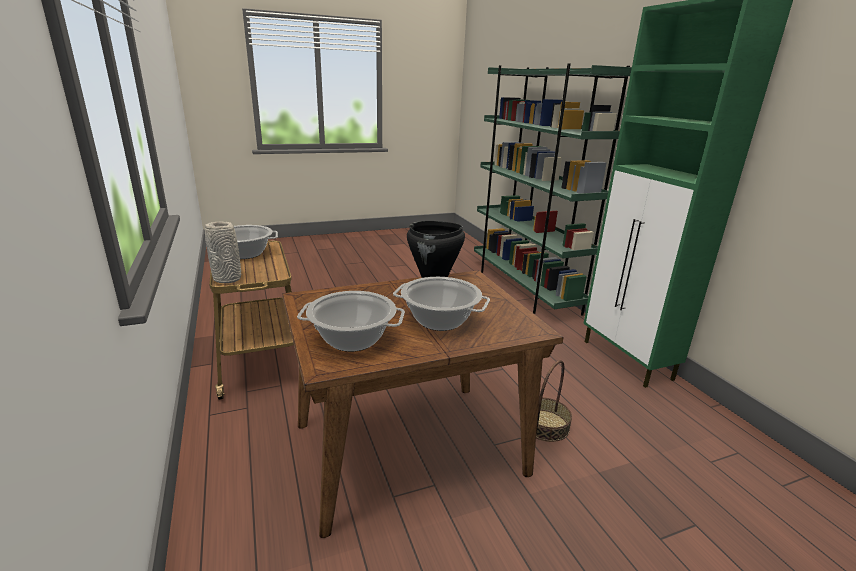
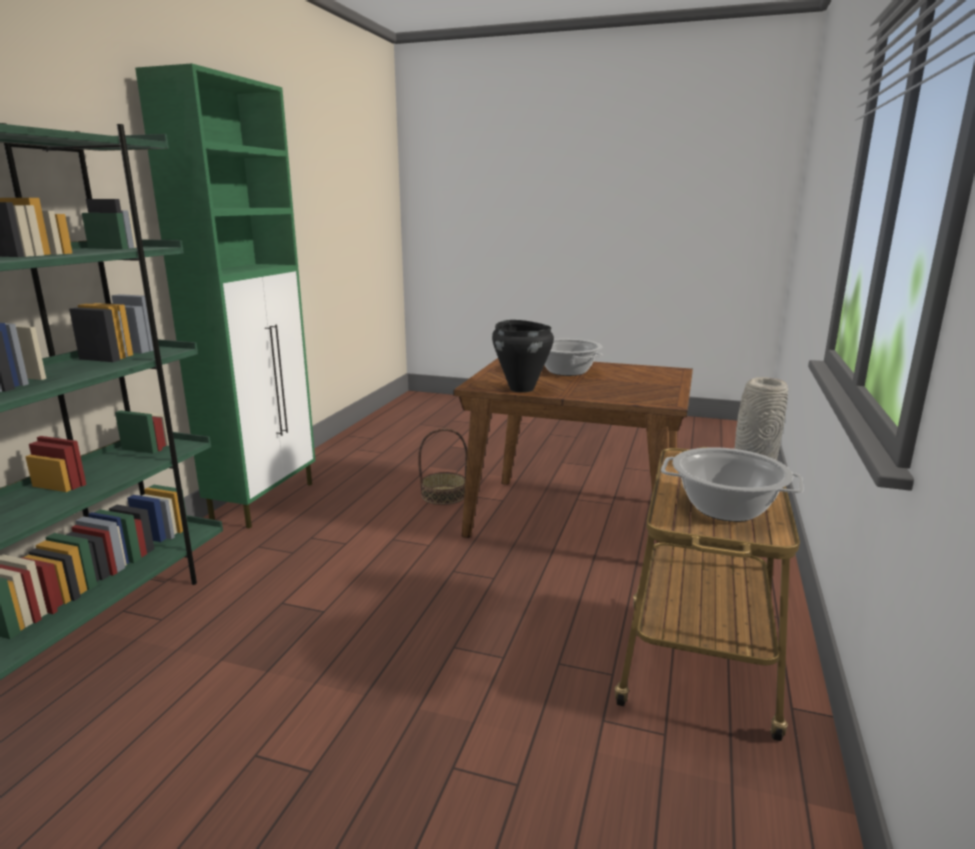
camera: 140 degrees left, 5 degrees down
(353, 339) = (645, 375): cooking pot -> none

